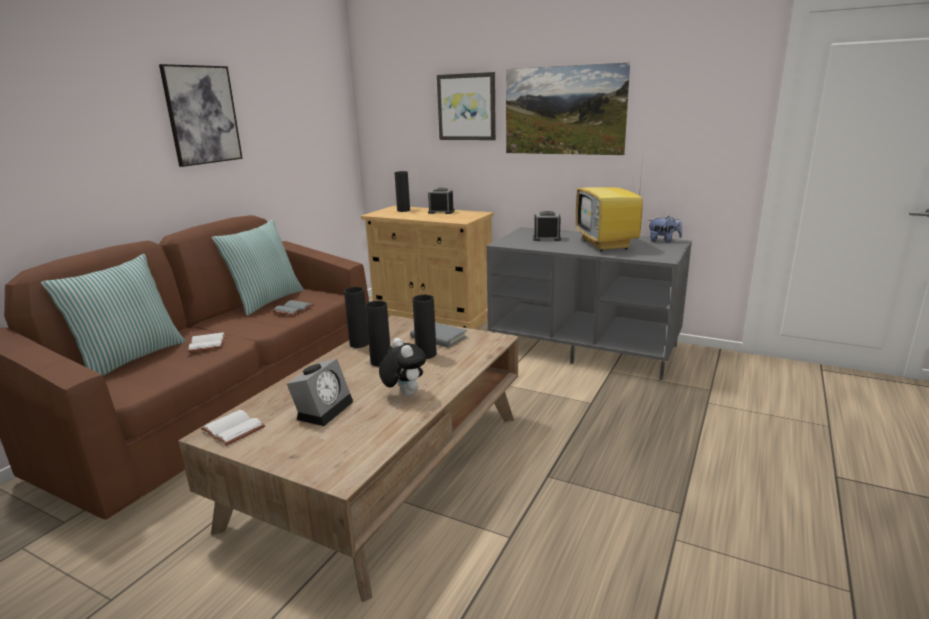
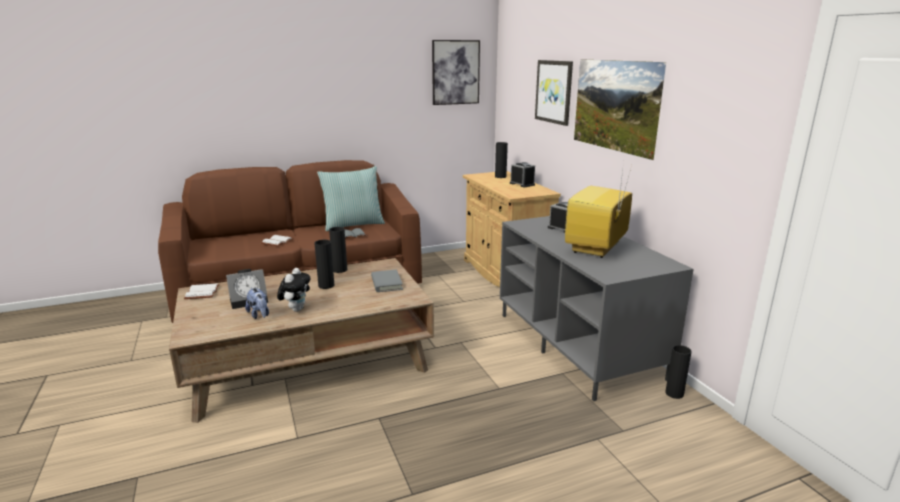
camera: 40 degrees right, 0 degrees up
(130, 358) = (239, 238): pillow -> none
(202, 115) = (338, 86): picture -> picture (455, 72)
(426, 354) = (356, 291): black vase -> black vase (674, 393)
(663, 241) = (660, 261): plush toy -> plush toy (259, 315)

